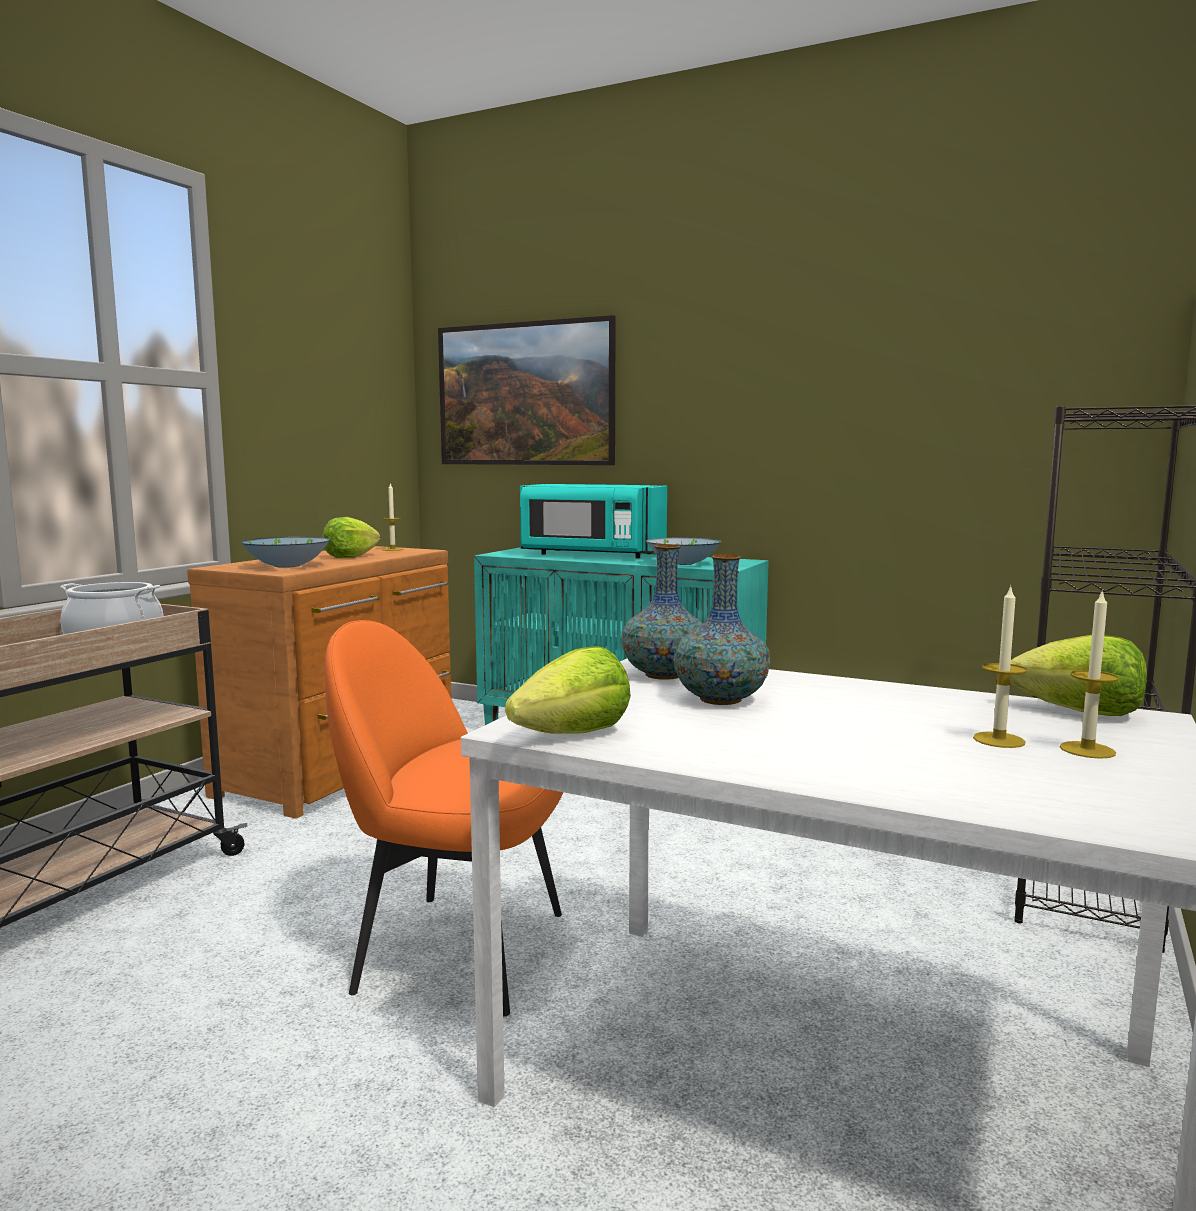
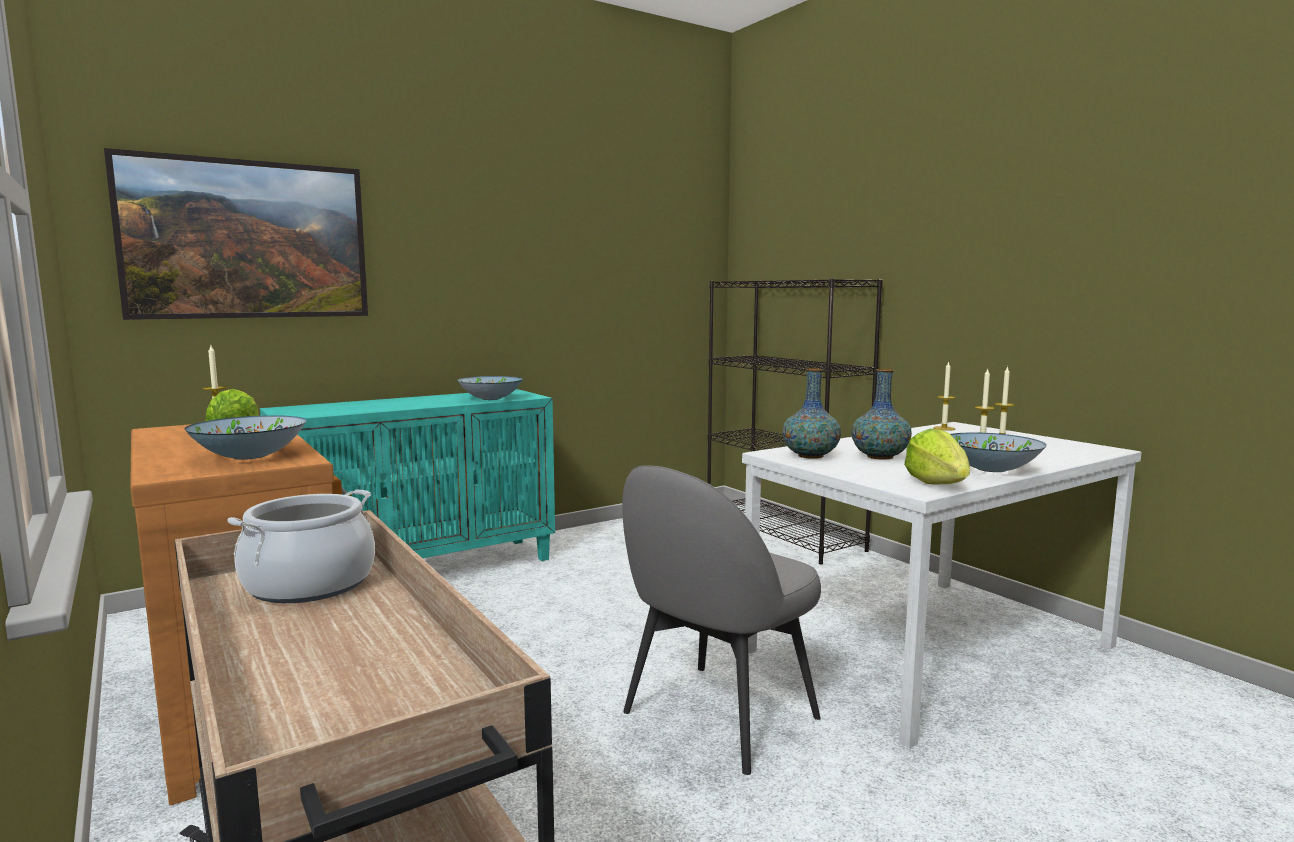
camera: 60 degrees left, 0 degrees up
(456, 949) = (716, 717): orange chair -> grey chair
(591, 554) = (378, 403): turquoise microwave -> none
(737, 755) = (991, 469): none -> bowl
(1080, 712) = (944, 428): lettuce -> candle

